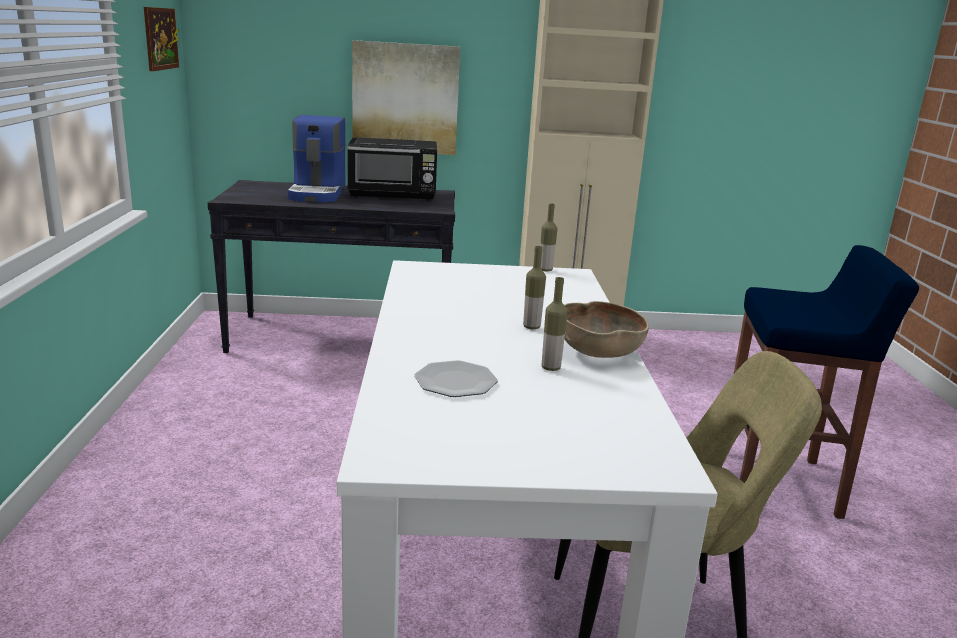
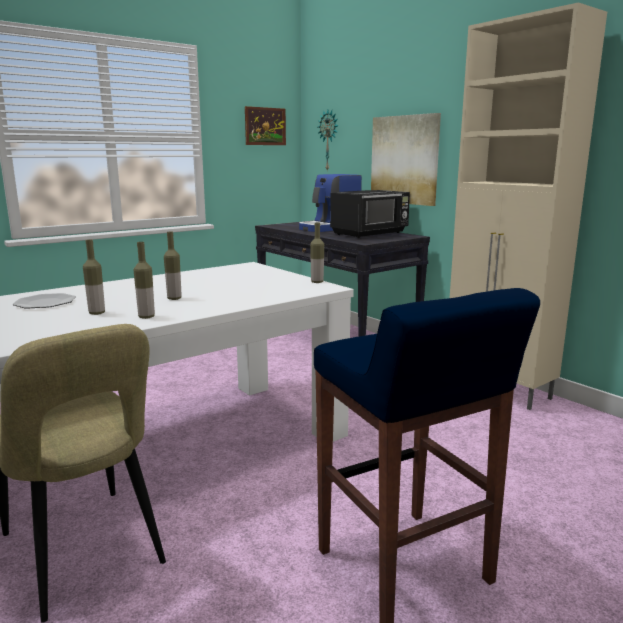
camera: 55 degrees right, 5 degrees down
(256, 63) = (329, 140): none -> wall clock
(394, 195) = (370, 233): black microwave -> black microwave turned 90 degrees counterclockwise
(598, 353) = (146, 317): brown bowl -> bottle

